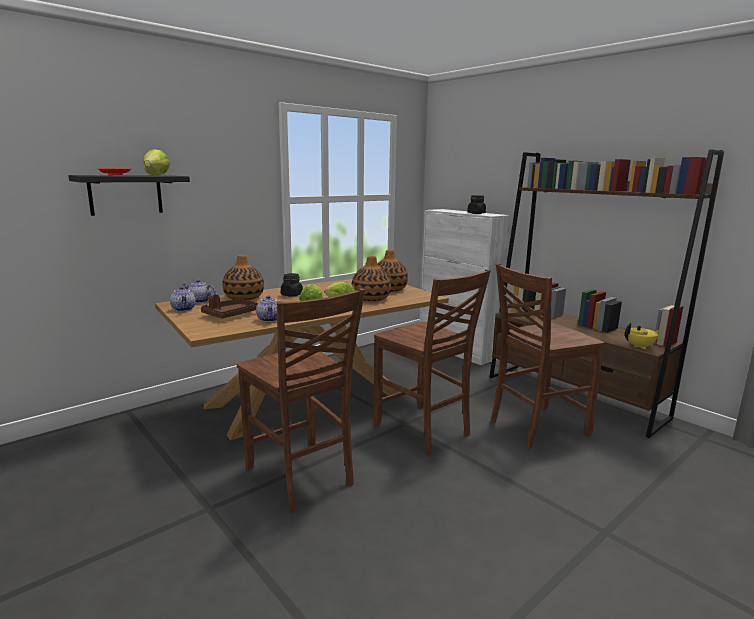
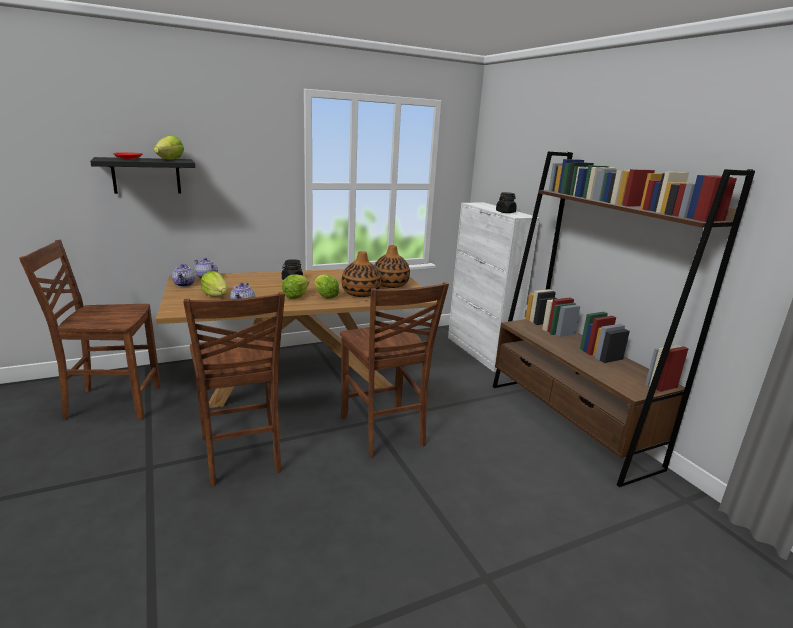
camera: 15 degrees right, 5 degrees up
(230, 315) = (216, 295): brown tray -> lettuce
(244, 298) = (247, 278): vase -> none
(536, 427) = (500, 450): brown chair -> brown chair (112, 403)
(640, 346) = (624, 386): yellow teapot -> none

